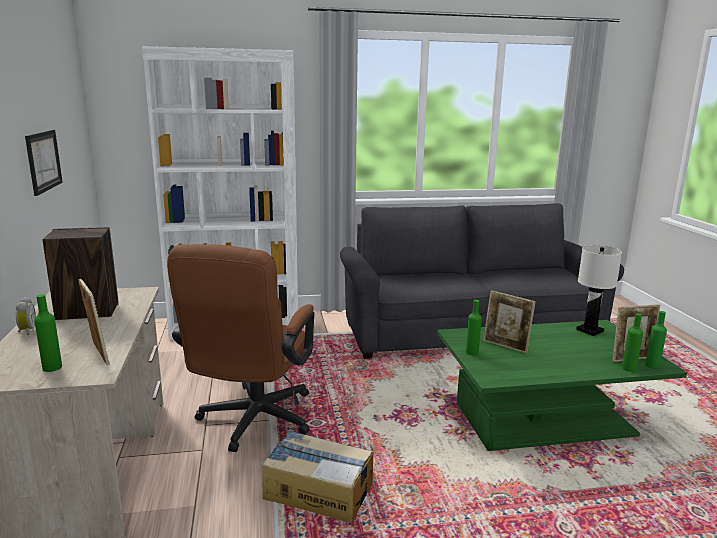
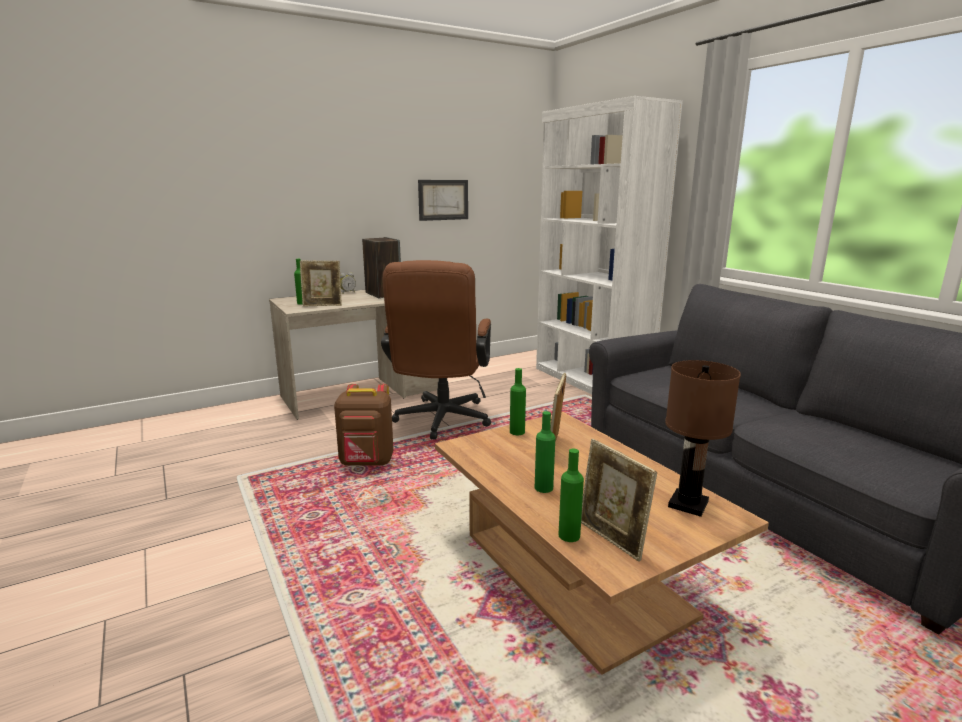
camera: 70 degrees right, 0 degrees up
(98, 354) = (323, 305): picture frame -> picture frame turned 45 degrees clockwise
(252, 423) = (441, 422): brown office chair -> brown office chair turned 75 degrees counterclockwise
(318, 490) = (367, 463): cardboard box -> brown backpack
(544, 419) = (574, 574): green coffee table -> brown coffee table
(590, 331) = (687, 504): white table lamp -> brown table lamp
(652, 365) = (602, 558): green bottle -> green bottle (543, 488)

